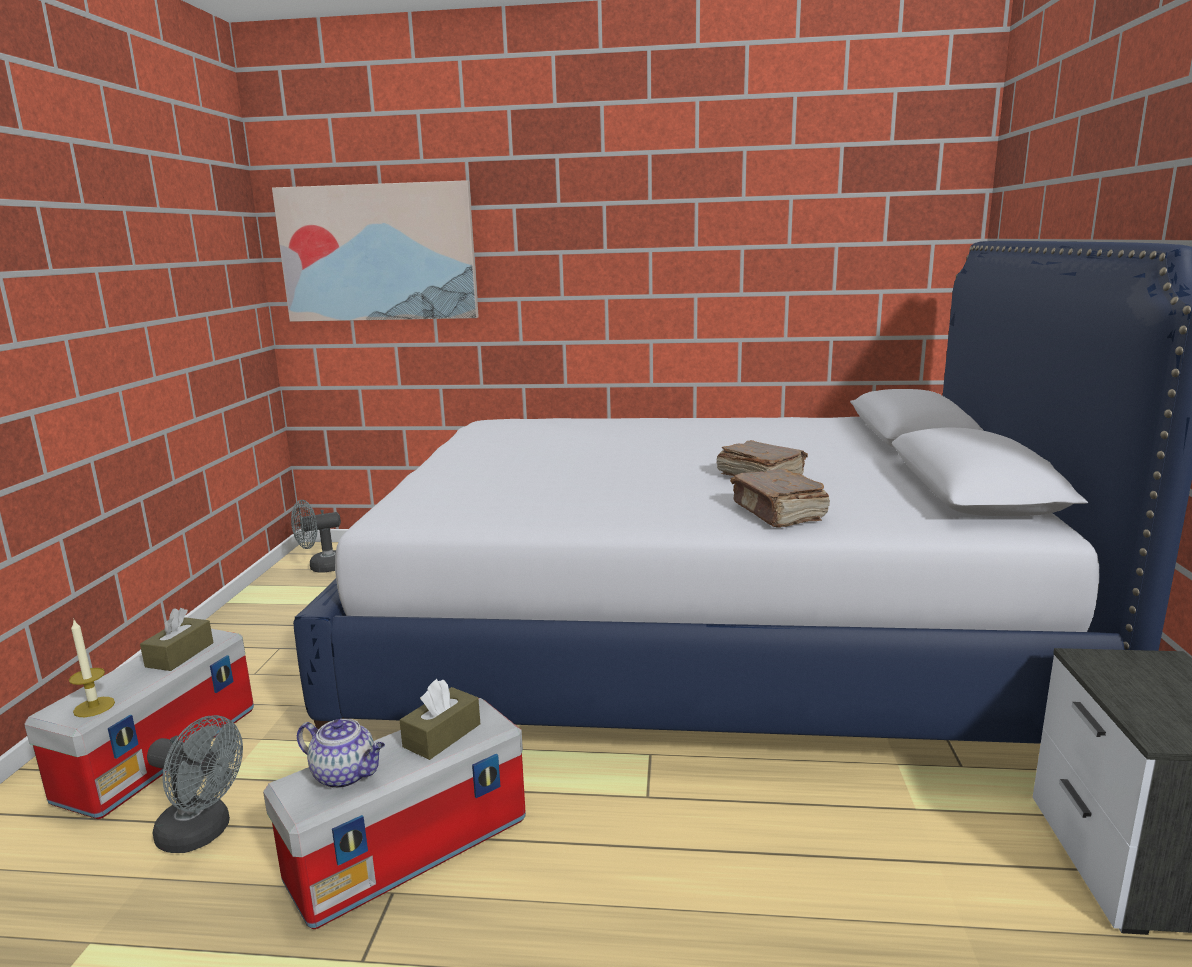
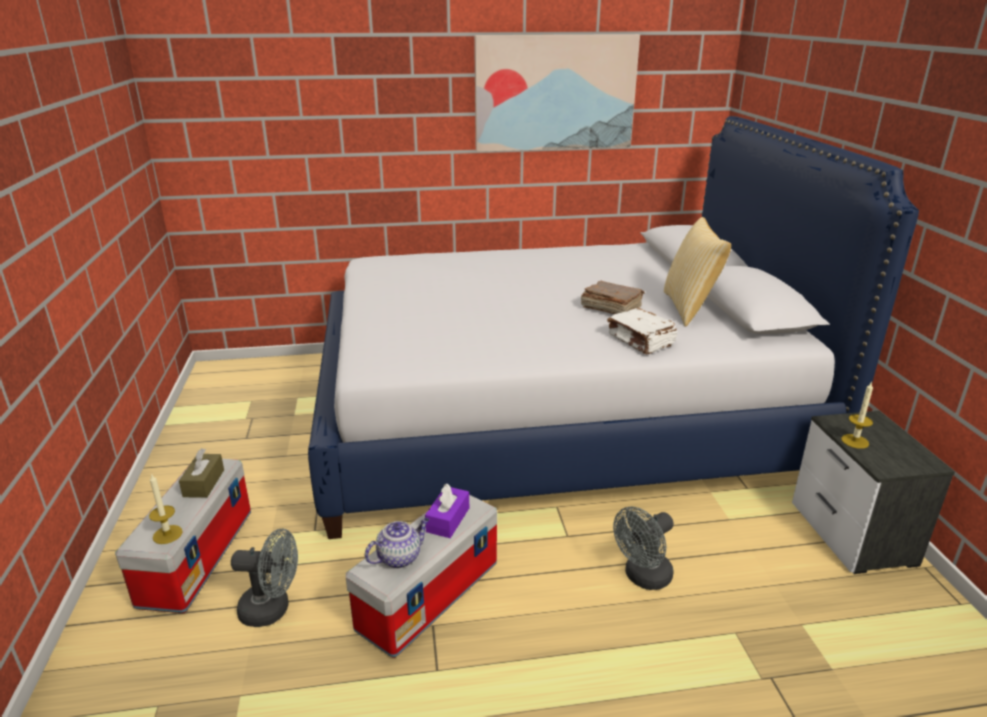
camera: 15 degrees left, 10 degrees up
(322, 567) = (229, 384): grey fan -> grey fan (643, 578)
(346, 775) = (399, 557): teapot -> teapot turned 45 degrees counterclockwise
(378, 253) = (255, 115): picture -> picture (555, 93)
(442, 735) = (448, 520): brown tissue box -> purple tissue box
(778, 513) = (641, 341): brown book -> white book
(878, 482) = (690, 308): none -> pillow
(1121, 690) = (855, 441): none -> candle

